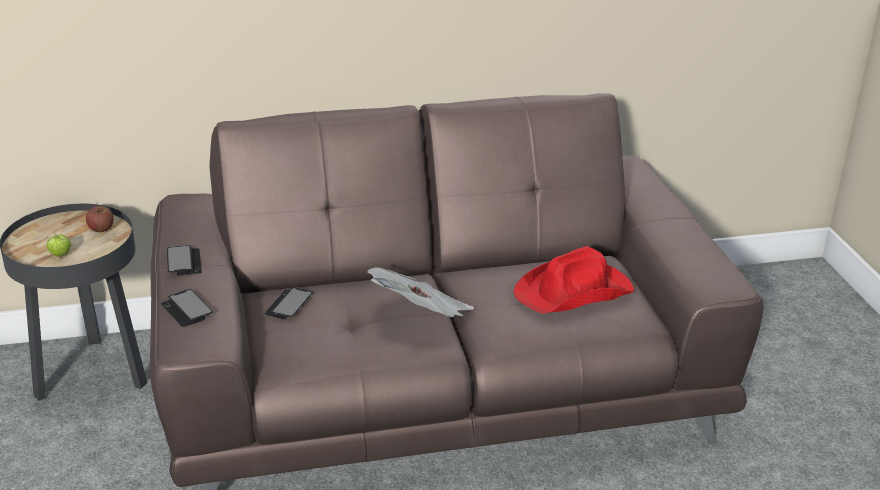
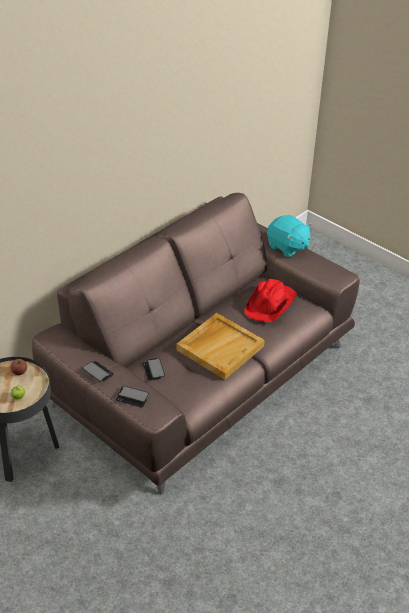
camera: 35 degrees left, 10 degrees up
(422, 316) = (220, 347): newspaper -> beige tray
(670, 218) = (287, 247): none -> turquoise plush toy

